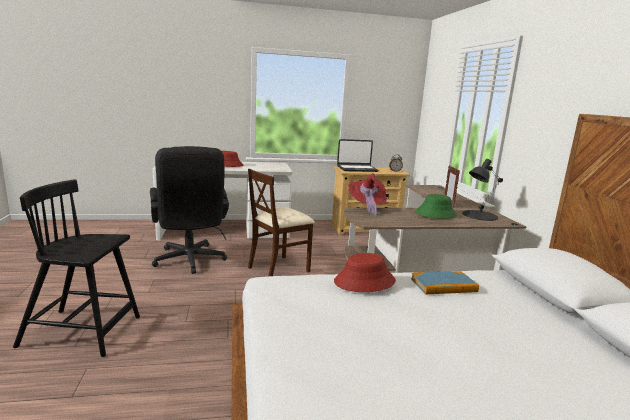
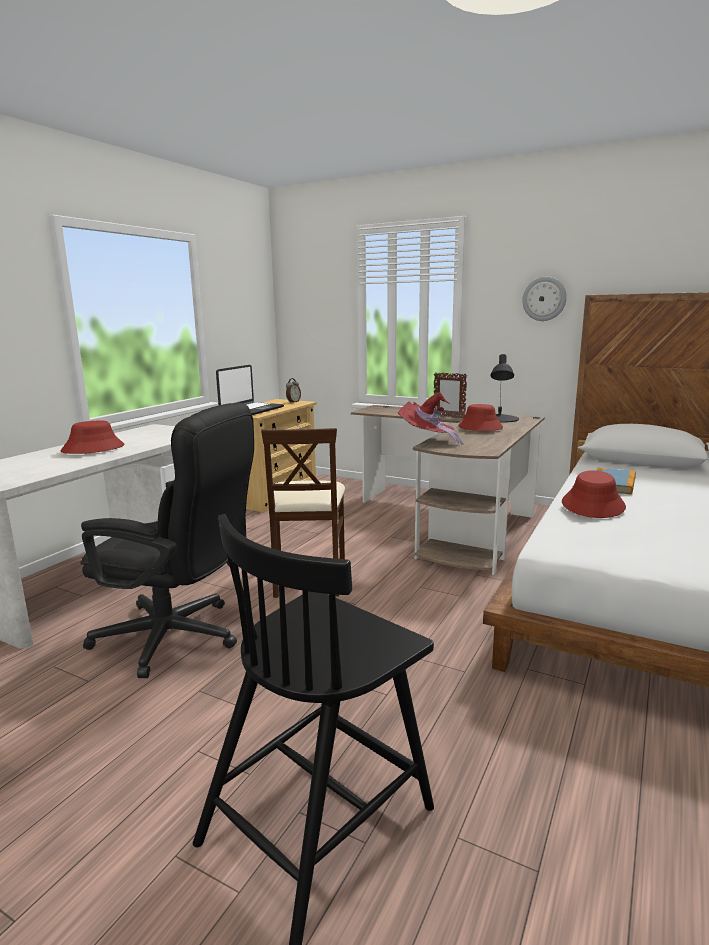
camera: 50 degrees left, 0 degrees up
(435, 214) = (480, 427): green hat -> red hat
(559, 114) = (544, 299): none -> wall clock

